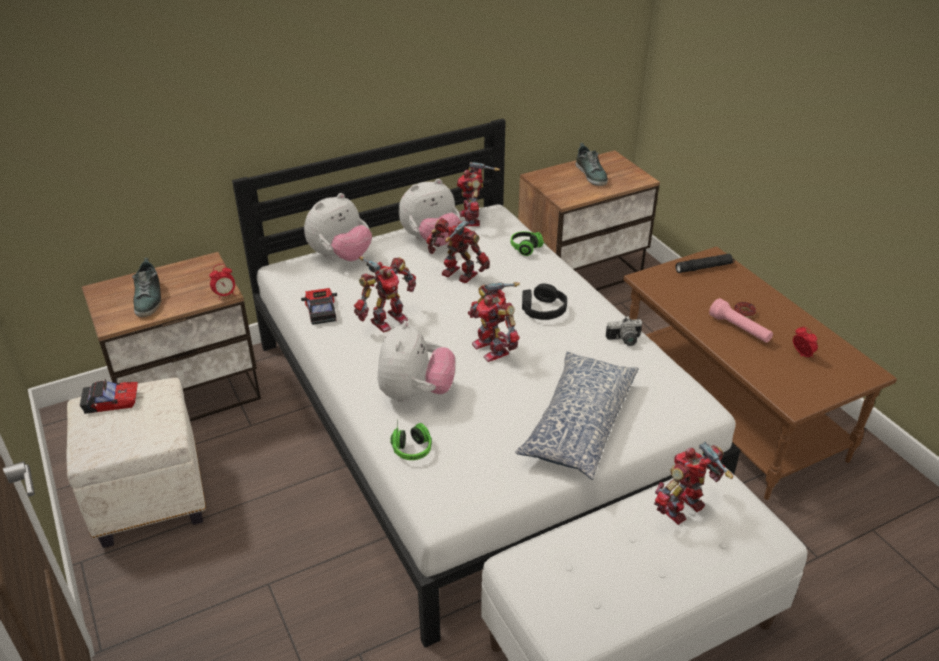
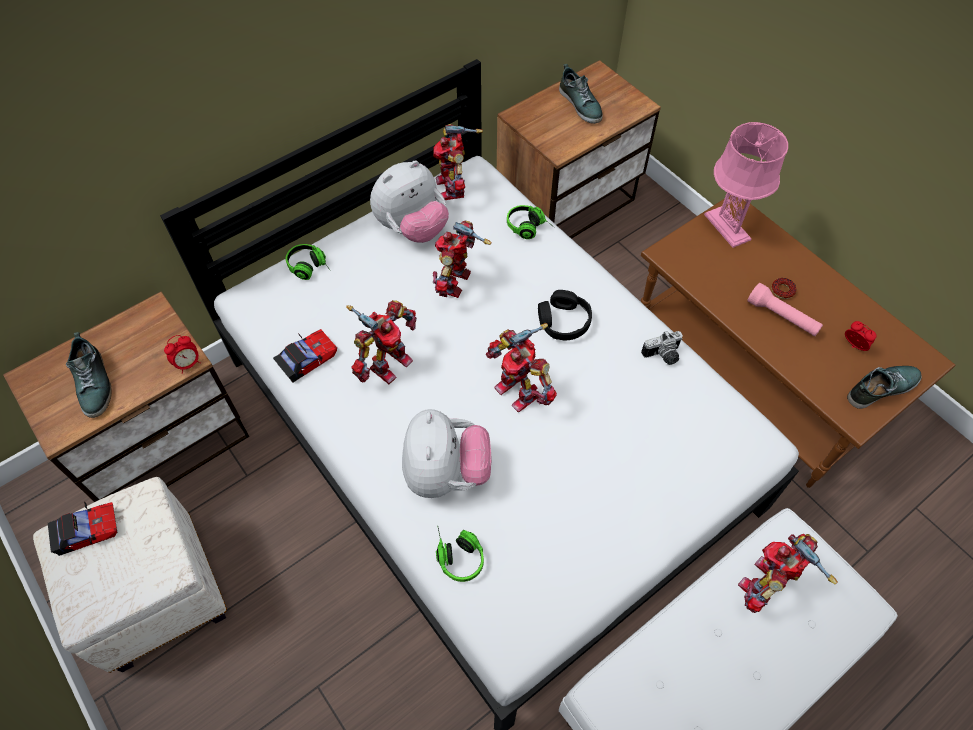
camera: 10 degrees left, 20 degrees up
(321, 310) = (307, 358): toy car -> toy car turned 75 degrees clockwise
(340, 256) = (310, 268): plush toy -> headphones
(458, 276) = (456, 282): toy robot -> toy robot turned 90 degrees counterclockwise
(577, 424) = (635, 489): pillow -> none
(704, 267) = (727, 227): black flashlight -> pink table lamp
(822, 385) = (881, 388): none -> shoe

